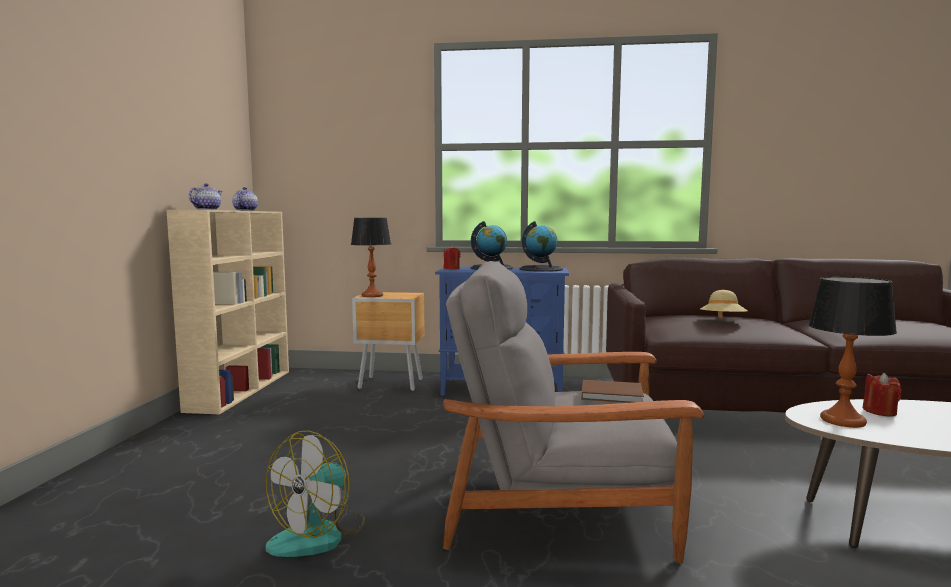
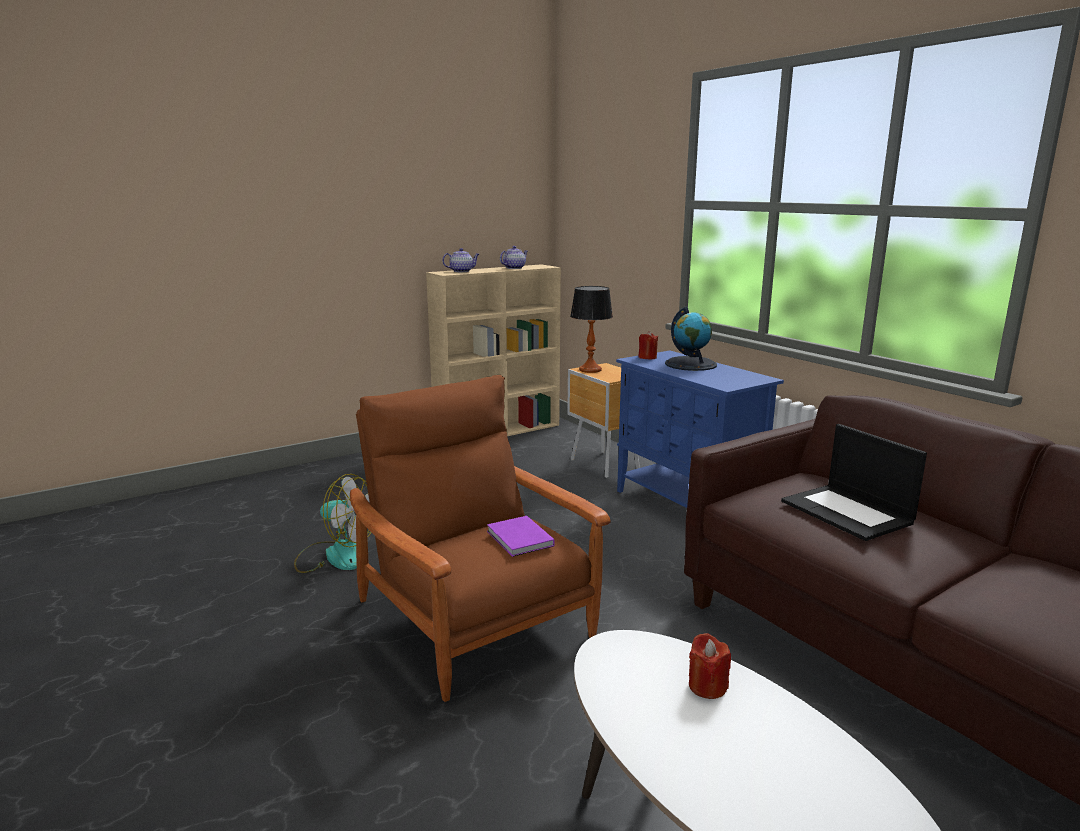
camera: 50 degrees right, 10 degrees up
(319, 534) = (335, 555): fan -> fan turned 150 degrees counterclockwise
(541, 269) = (729, 378): globe -> none
(560, 506) = (475, 620): grey armchair -> brown armchair
(613, 395) = (519, 539): brown book -> purple book
(723, 321) = (848, 512): beige hat -> laptop
(843, 420) = (630, 666): table lamp -> none

